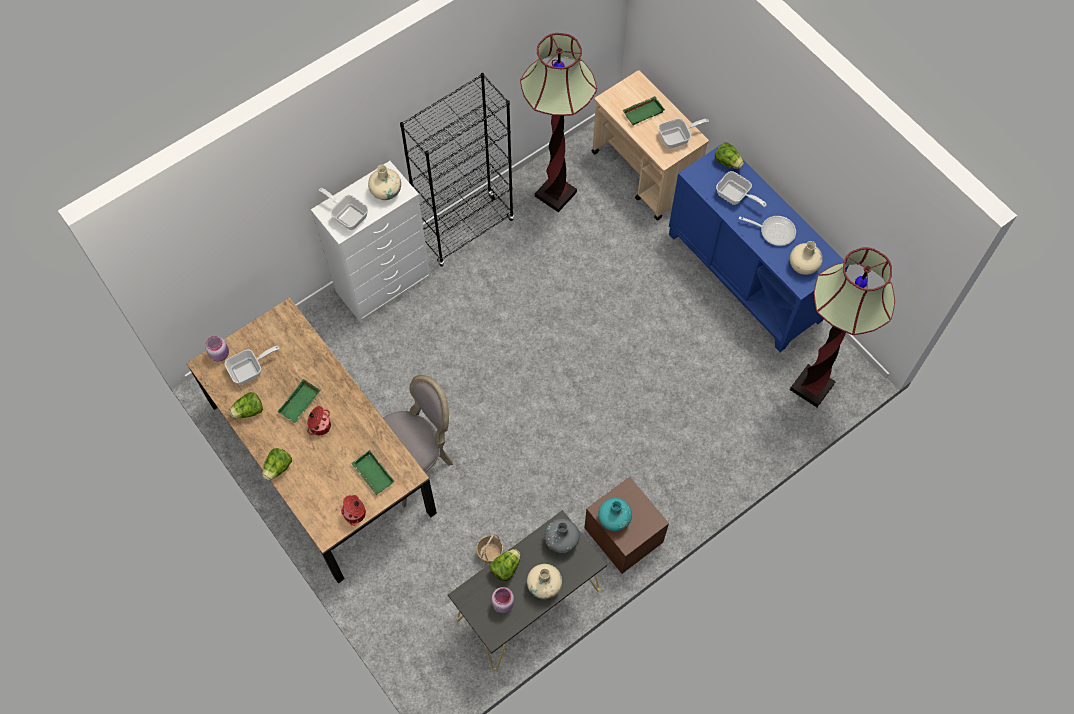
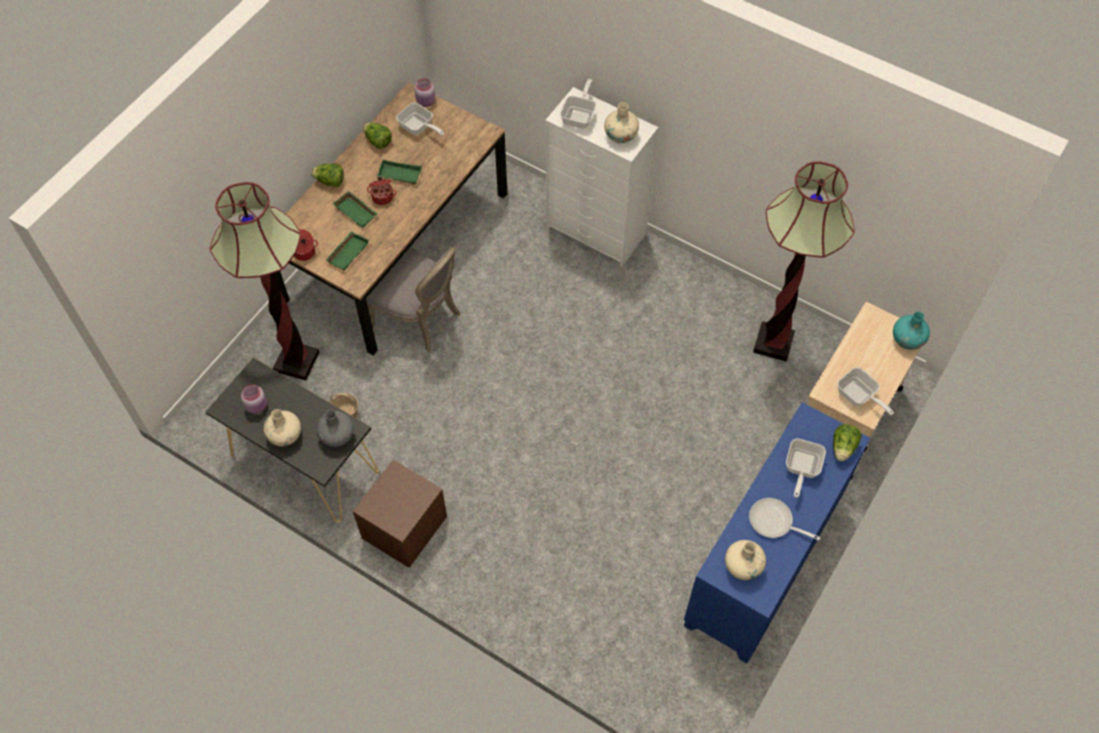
camera: 70 degrees right, 5 degrees down
(466, 231) = (689, 278): black bookcase -> none
(505, 568) = (294, 397): lettuce -> none
(614, 519) = (389, 488): turquoise vase -> turquoise vase (907, 340)
(643, 112) = (874, 353): green tray -> green tray (357, 211)
(774, 231) = (774, 522): frying pan -> frying pan turned 120 degrees clockwise
(811, 387) = (654, 673): floor lamp -> floor lamp (296, 361)

